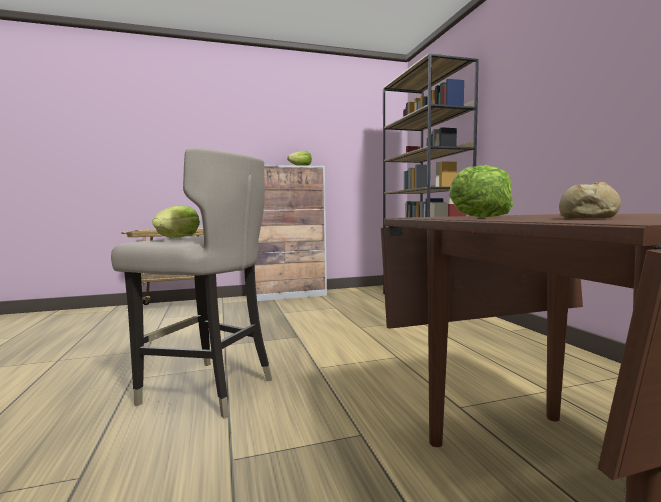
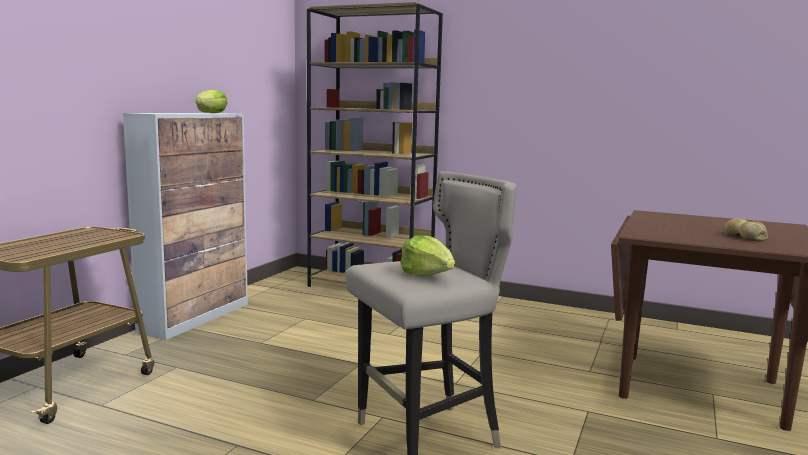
camera: 50 degrees left, 5 degrees up
(476, 217) = (685, 236): lettuce -> none

